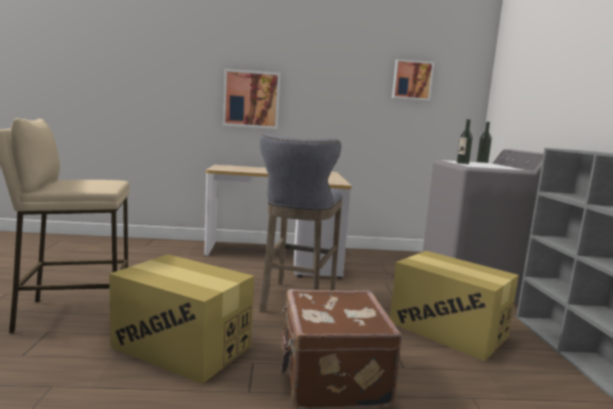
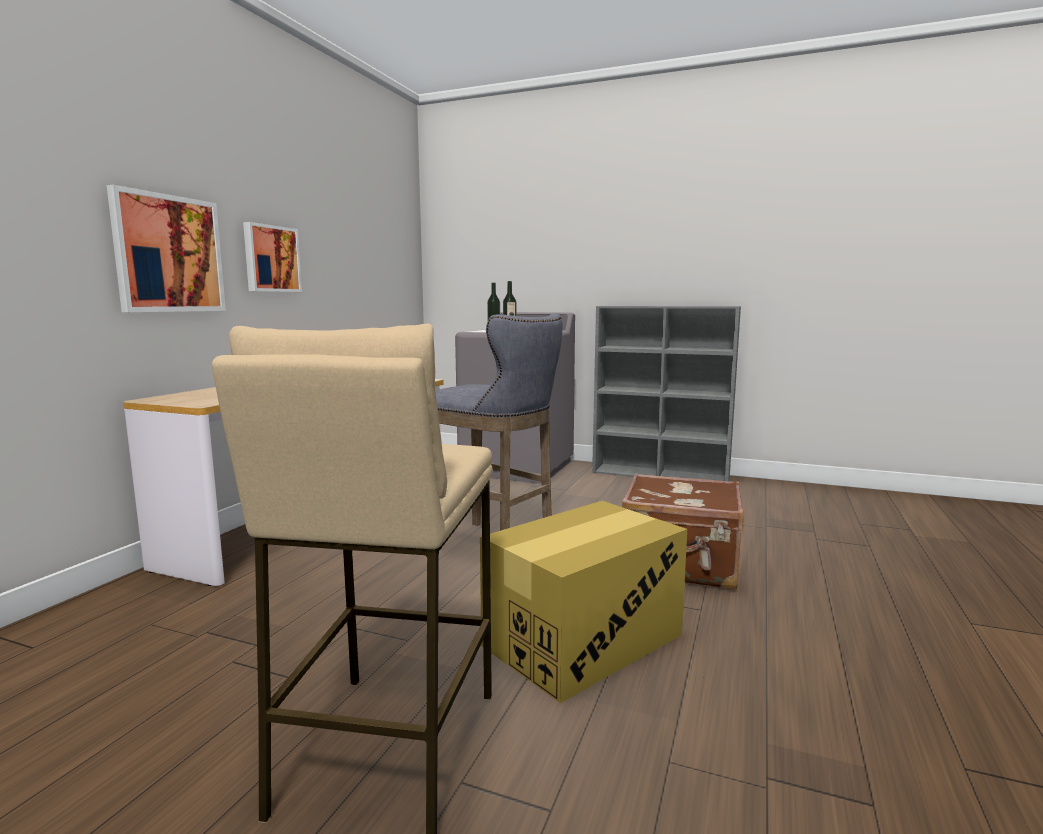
camera: 65 degrees left, 0 degrees up
(412, 80) = (364, 227): picture -> picture (270, 259)
(448, 329) = (603, 499): cardboard box -> none

